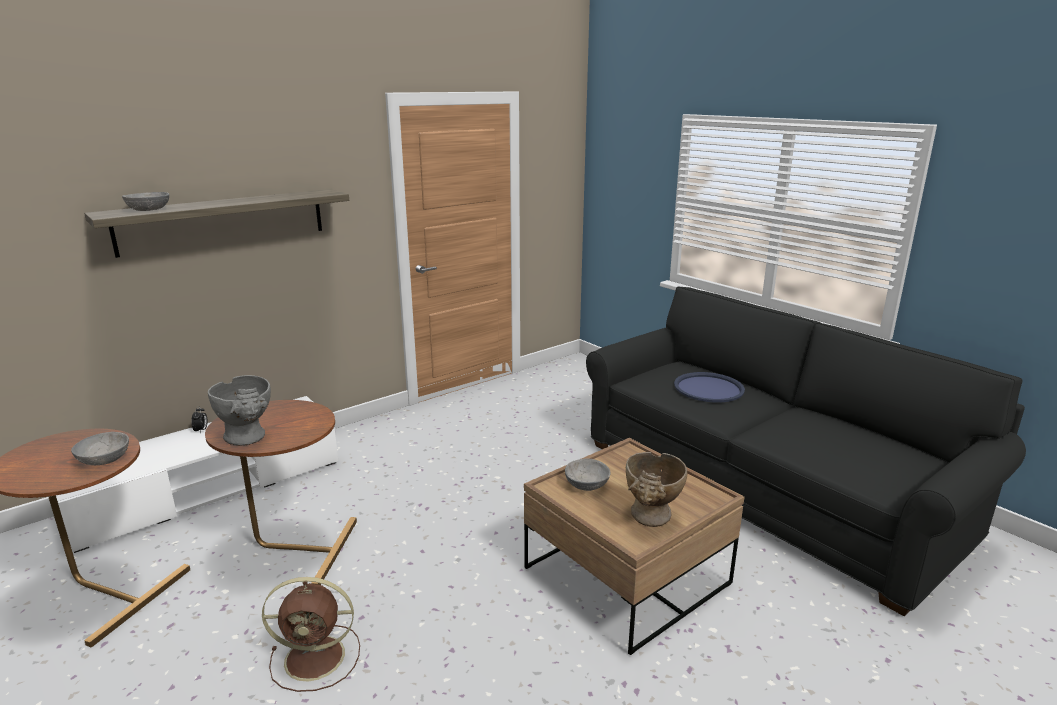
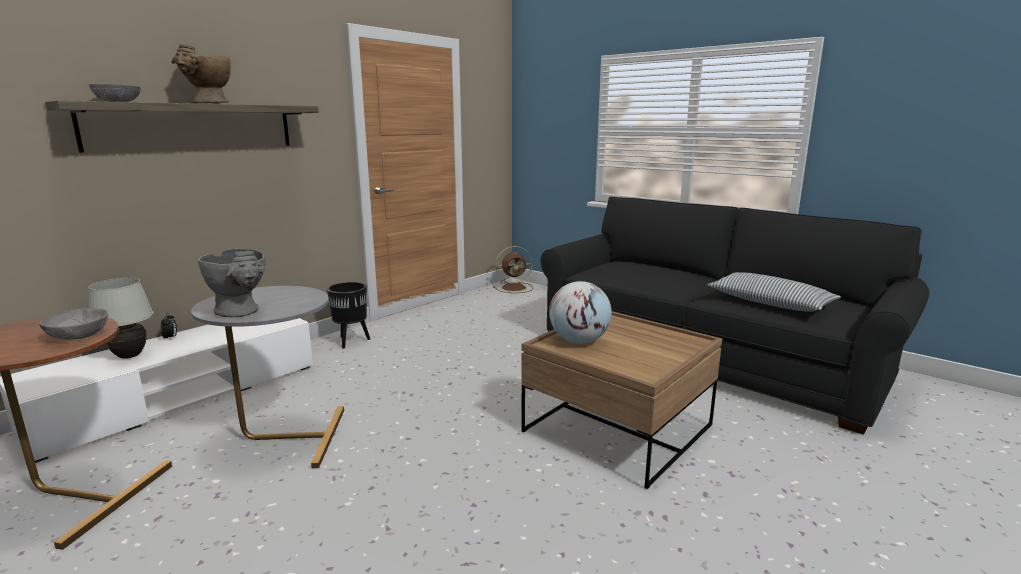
camera: 10 degrees left, 5 degrees down
(161, 451) = (129, 356): none -> white table lamp
(292, 549) = (282, 438): brown side table -> grey side table
(317, 657) = (333, 528): brown fan -> brown fan (515, 288)
(384, 431) = (351, 341): none -> black planter
(586, 484) = (579, 341): grey bowl -> globe
(651, 519) = (650, 359): beige vase -> beige vase (208, 103)
(708, 388) = (652, 273): blue tray -> none
(823, 449) = (769, 303): none -> pillow

